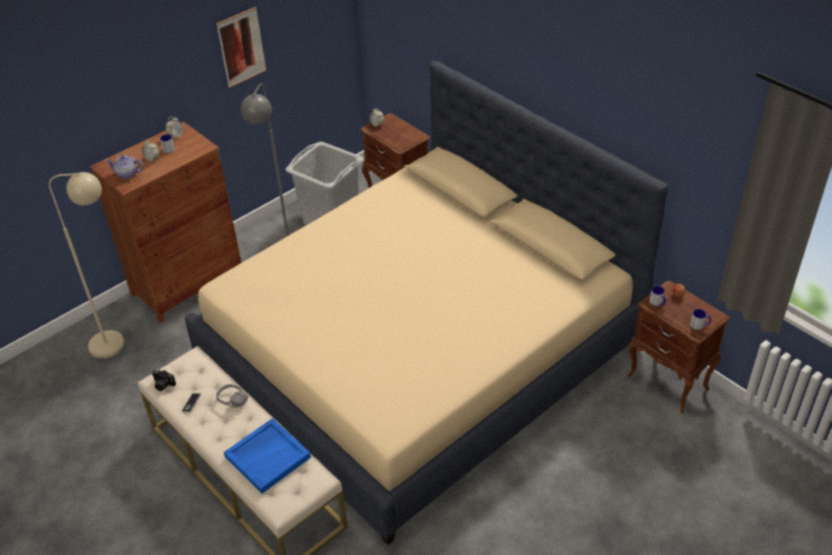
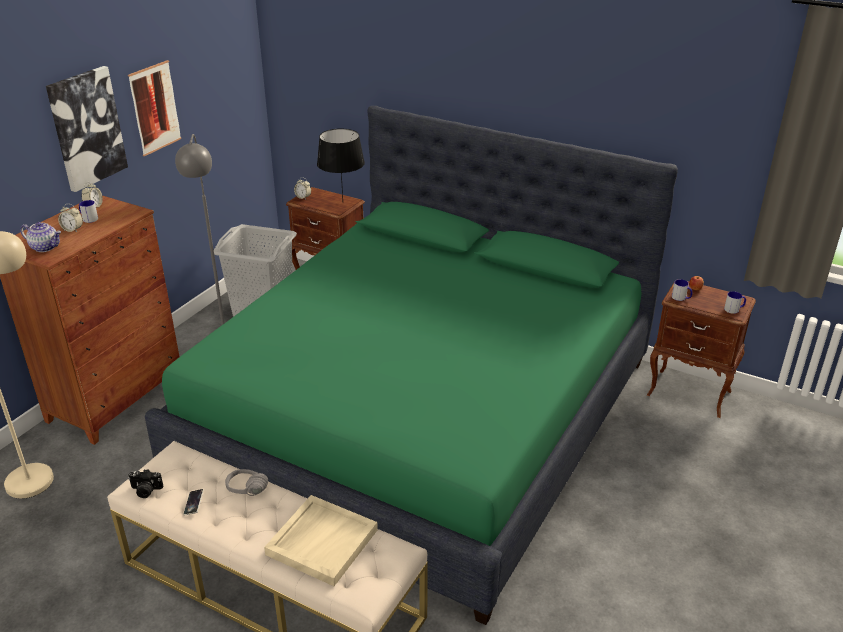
camera: 20 degrees left, 10 degrees down
(127, 174) = (45, 247): teapot -> teapot turned 150 degrees counterclockwise
(176, 70) = (86, 128): none -> picture
(268, 456) = (322, 541): blue tray -> beige tray
(409, 136) = (342, 202): none -> black table lamp
(420, 352) = (422, 415): beige bed -> green bed

